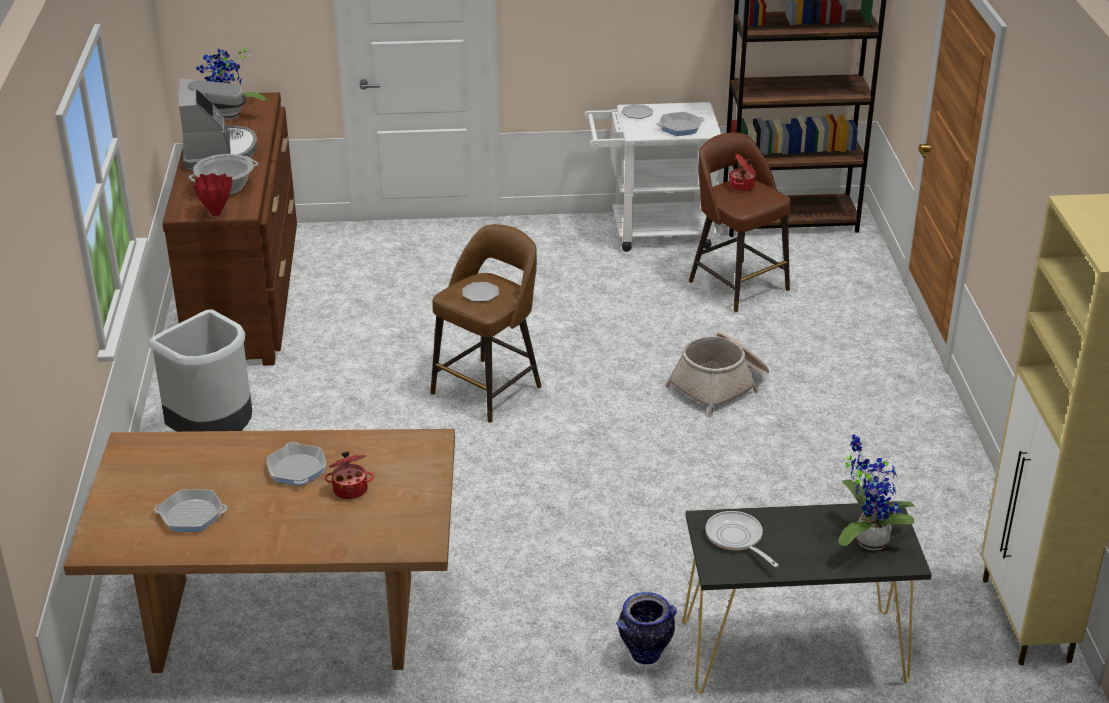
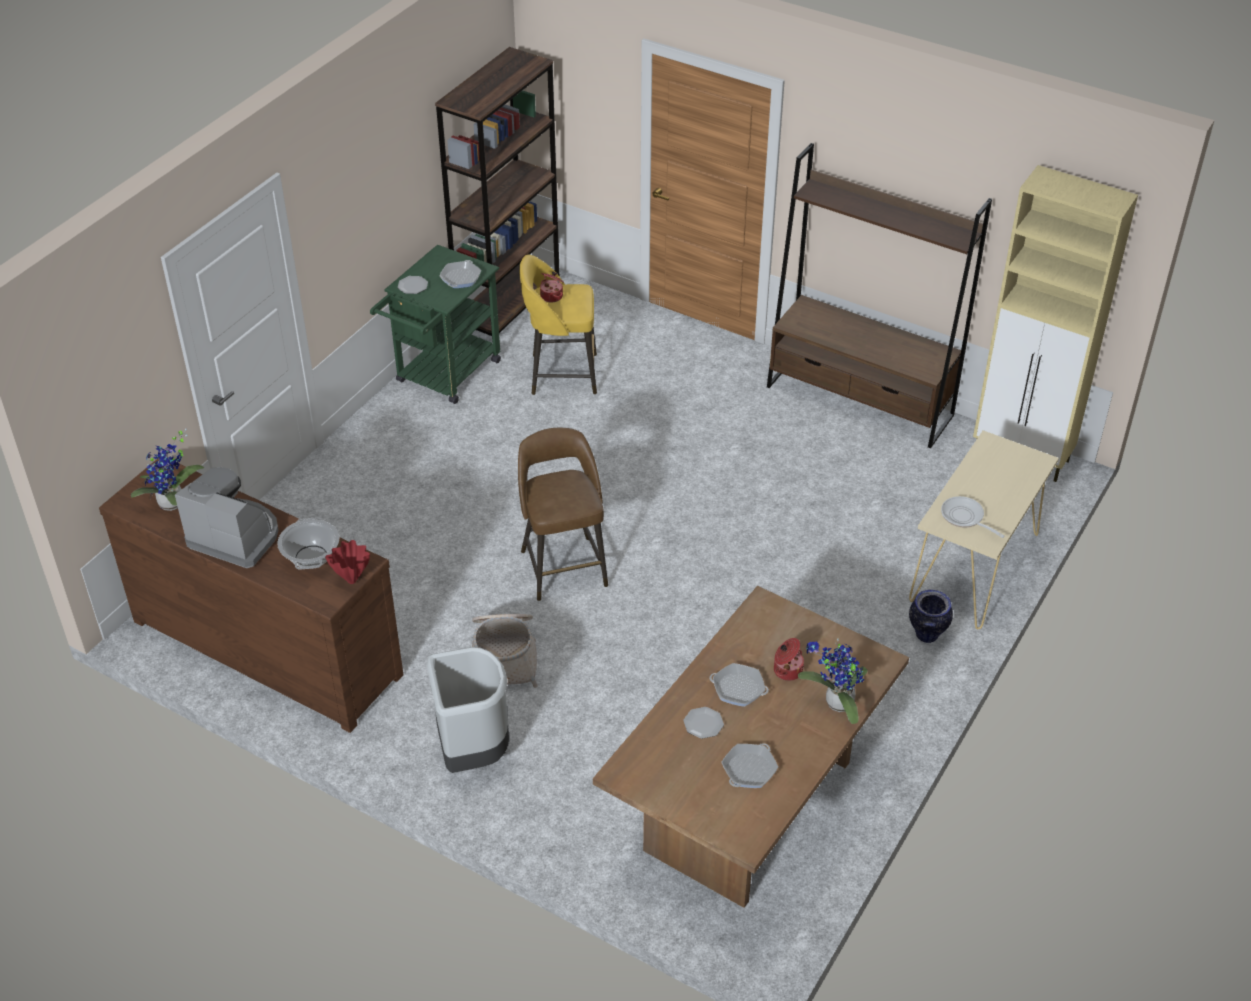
camera: 55 degrees left, 10 degrees up
(480, 293) = (563, 495): plate -> plate (703, 724)
(652, 232) = (443, 376): white cart -> green cart
(720, 385) = (676, 449): basket -> basket (504, 656)
(736, 284) = (561, 374): brown stool -> yellow stool
(736, 539) = (965, 518): frying pan -> frying pan turned 45 degrees clockwise
(792, 651) = (974, 567): black console table -> beige console table
(867, 539) = (1008, 464): potted plant -> potted plant (835, 703)
(949, 468) = (860, 401): none -> brown bookcase

